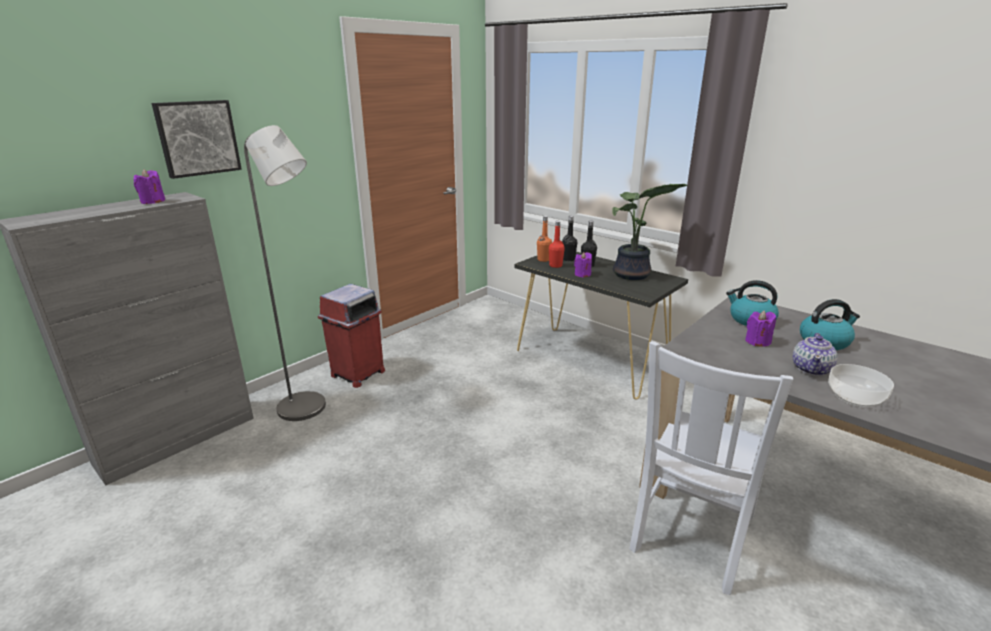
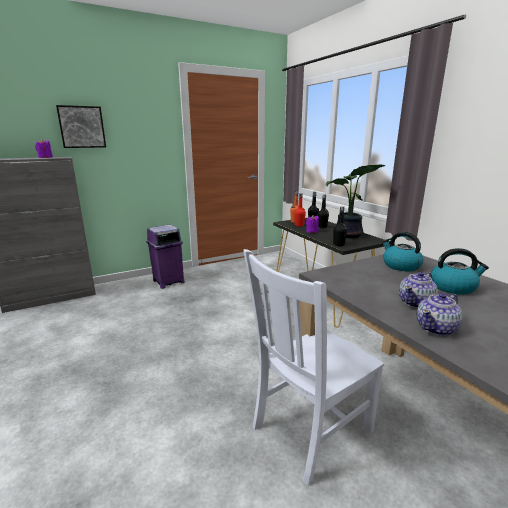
camera: 20 degrees right, 5 degrees down
(308, 410) = (126, 295): grey floor lamp -> none
(357, 374) = (168, 281): red trash can -> purple trash can
(636, 293) = (338, 245): none -> black bottle
(757, 341) = (388, 279): purple candle -> none
(856, 397) = (436, 328): bowl -> teapot

